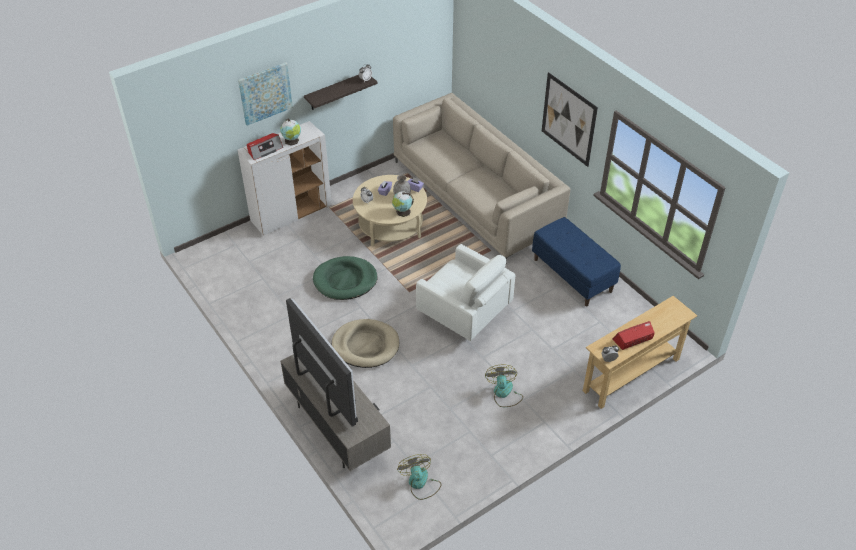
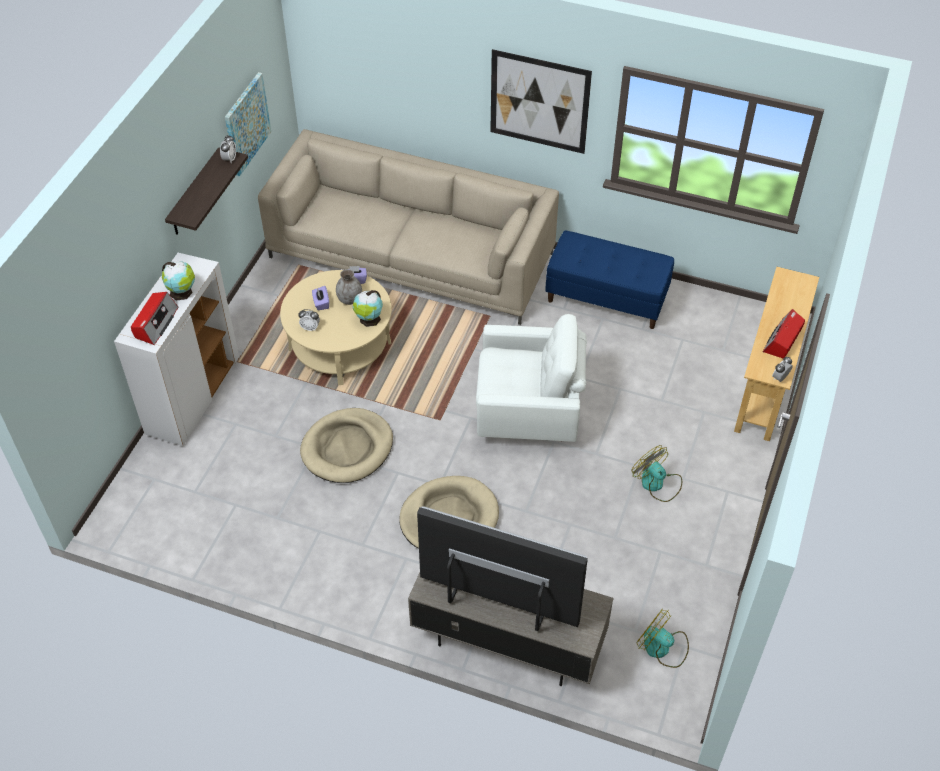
camera: 35 degrees left, 5 degrees up
(265, 93) = (126, 240): picture -> picture (246, 124)
(345, 280) = (347, 448): green dog bed -> beige dog bed

